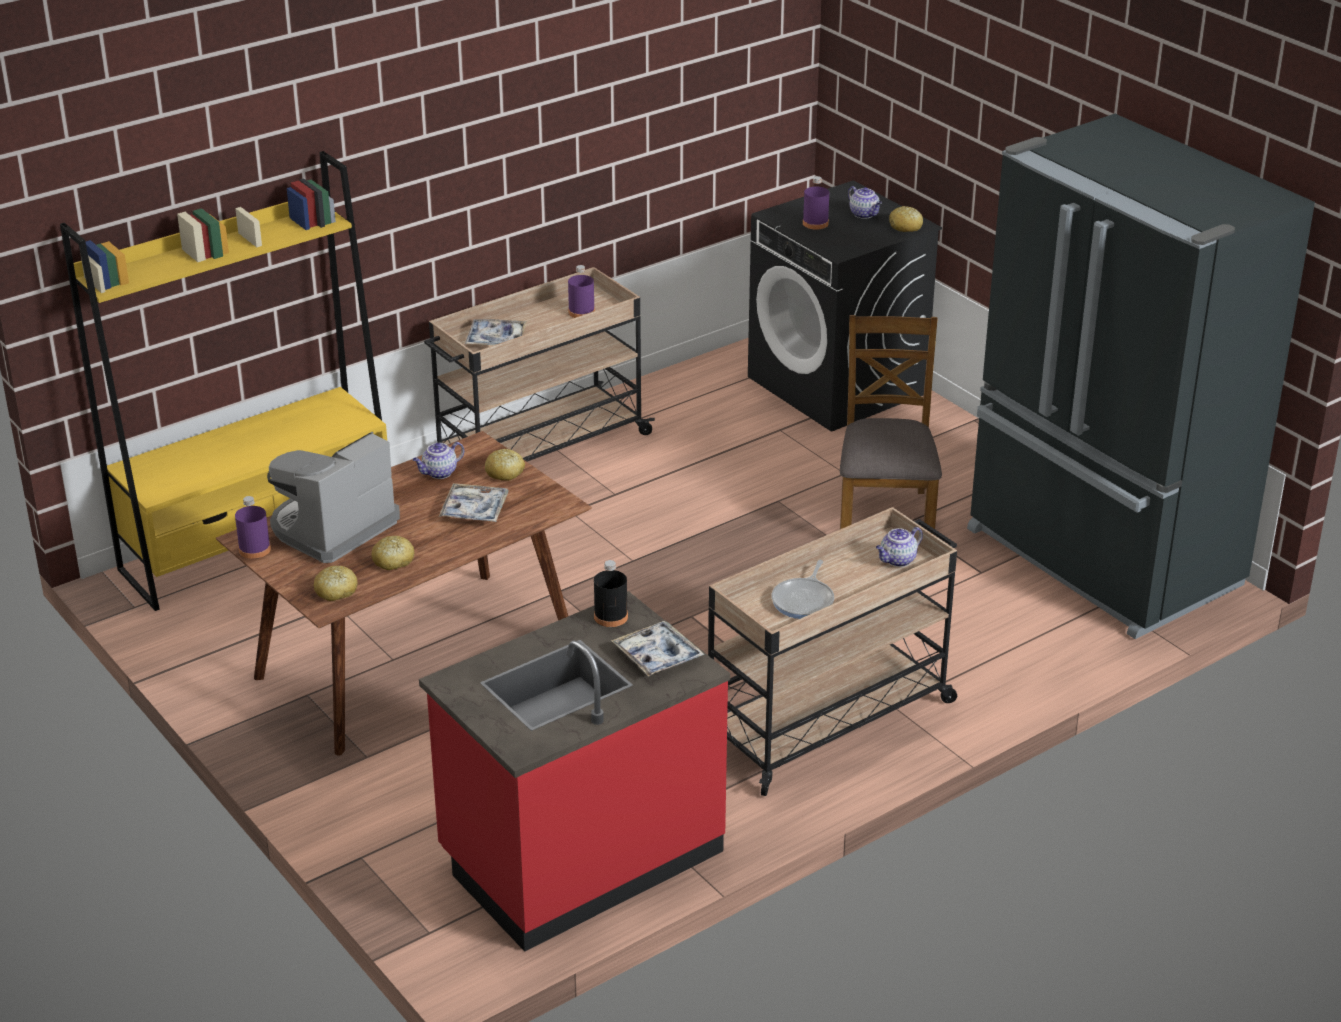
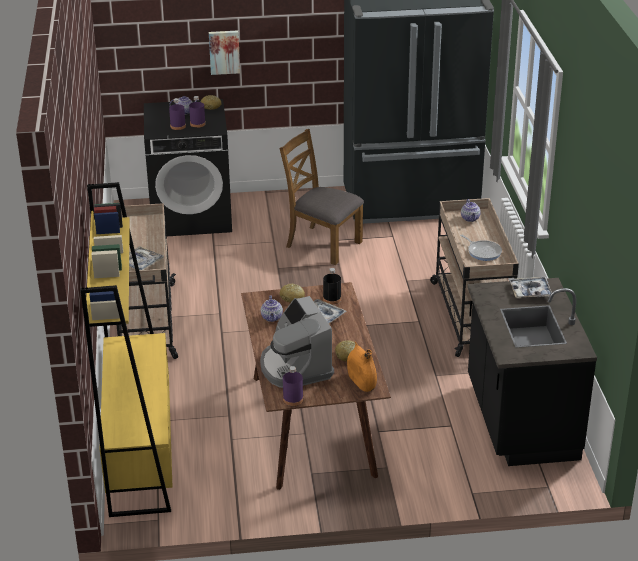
camera: 60 degrees left, 0 degrees up
(336, 591) = (361, 382): bread -> orange vase
(580, 854) = (520, 420): red counter -> black counter
(581, 312) = (142, 229): purple bottle -> purple bottle (197, 124)
(611, 617) = (487, 294): black bottle -> black bottle (332, 299)
(956, 149) = (224, 51): none -> picture

